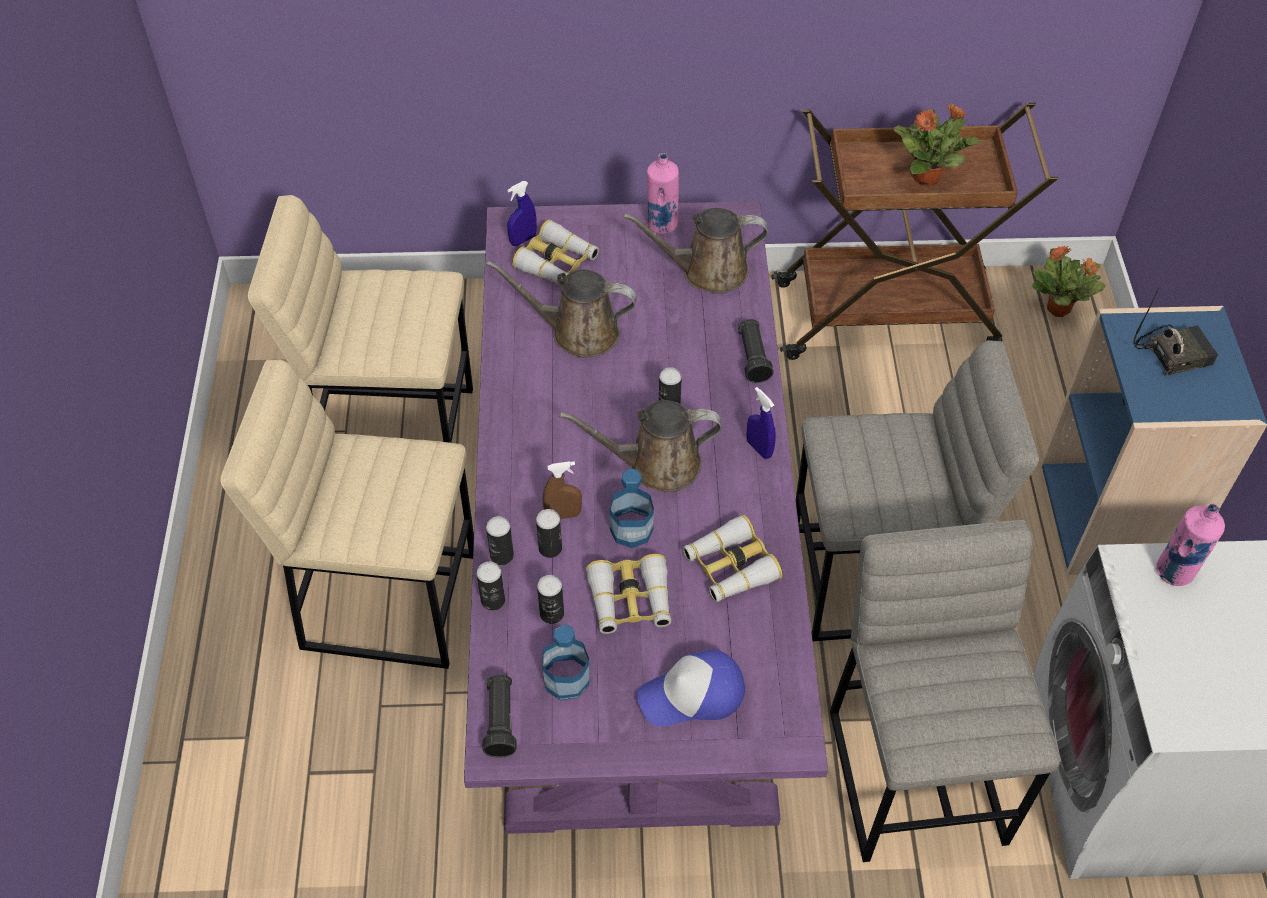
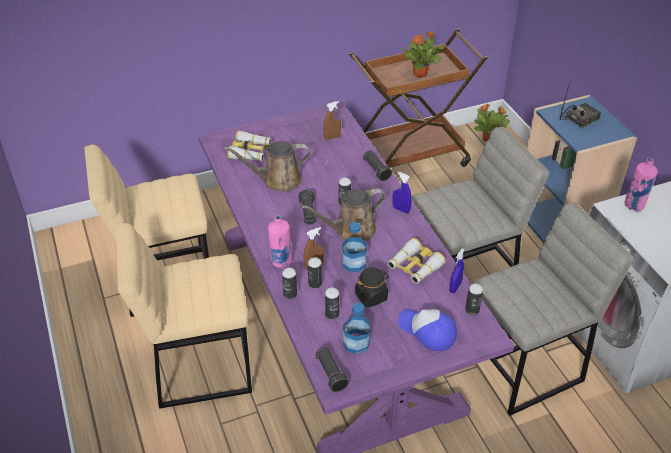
camera: 20 degrees left, 10 degrees down
(493, 600) = (296, 317): can -> can (472, 310)
(523, 240) = (226, 145): blue spray bottle -> blue spray bottle (455, 287)
(598, 411) = (308, 213): none -> black flashlight
(630, 601) = (371, 296): binoculars -> black jar
(662, 225) = (297, 122): pink bottle -> pink bottle (281, 261)
(692, 695) = (427, 331): cap -> cap turned 75 degrees clockwise
(707, 271) = (332, 137): brown watering can -> brown spray bottle
(915, 771) = (525, 367): grey chair -> grey chair turned 90 degrees clockwise

